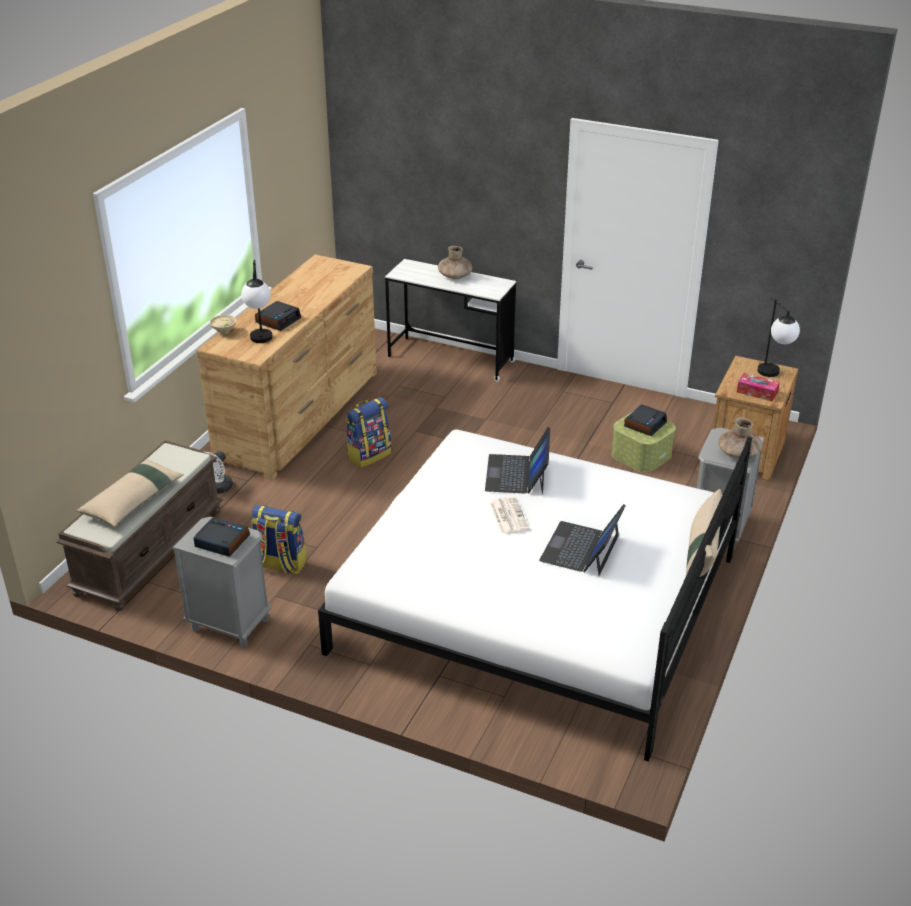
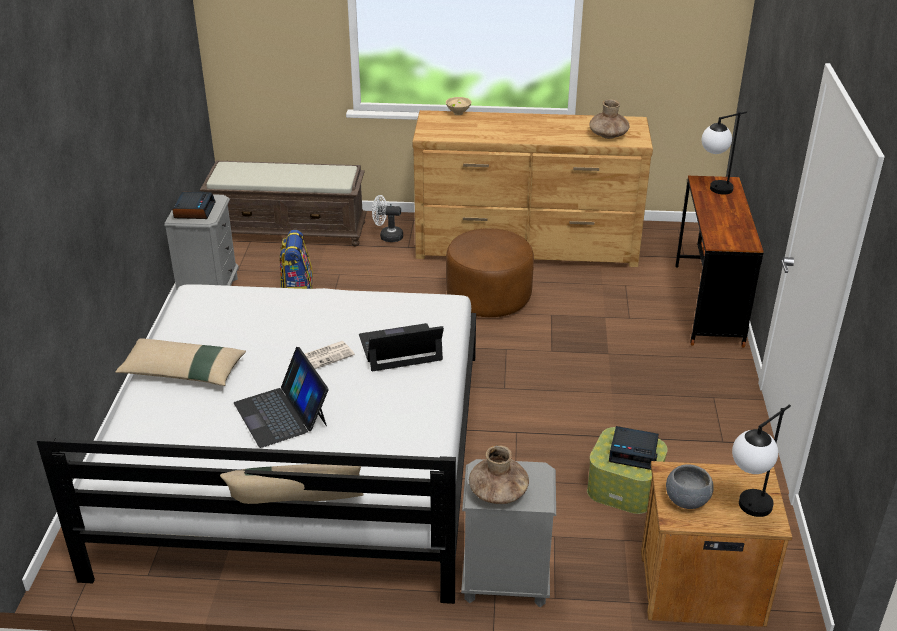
camera: 70 degrees right, 0 degrees up
(133, 500) = (268, 175): beige pillow -> beige pillow (183, 371)
(261, 342) = (453, 131): table lamp -> table lamp (713, 191)
(278, 320) = (499, 129): alarm clock -> none
(369, 455) = (489, 298): backpack -> brown ottoman
(450, 359) = (708, 304): white desk -> brown desk
(455, 276) = (731, 212): brown vase -> brown vase (608, 135)
(581, 548) = (281, 413): laptop -> laptop turned 120 degrees counterclockwise
(757, 392) = (687, 500): tissue box -> grey bowl

